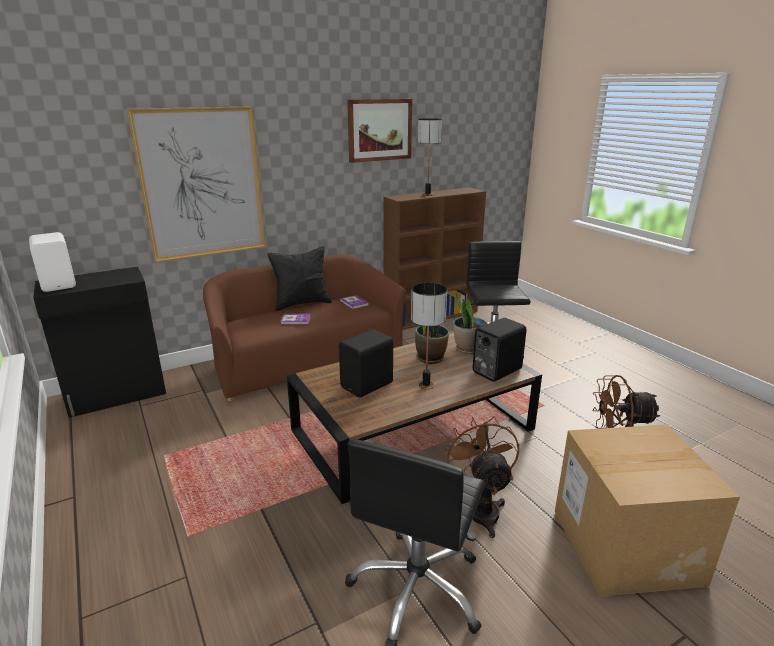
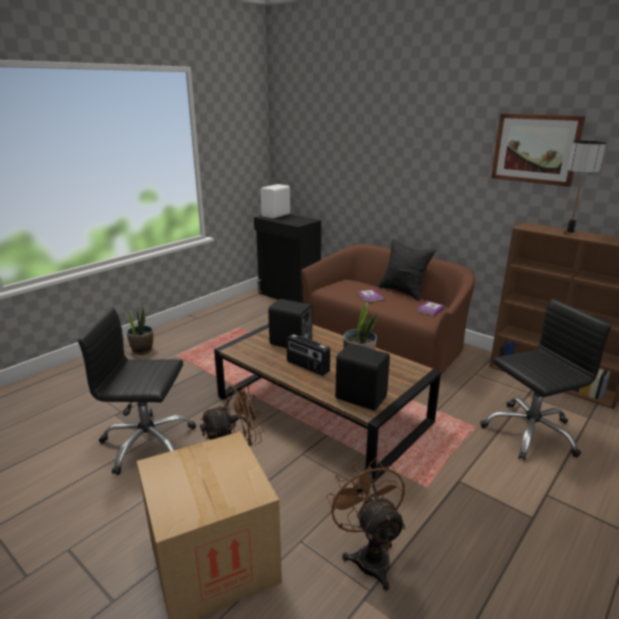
camera: 70 degrees right, 0 degrees up
(202, 184) = (368, 173): picture -> none
(426, 385) = (307, 367): table lamp -> radio
(468, 349) = (394, 377): potted plant -> potted plant (142, 350)

